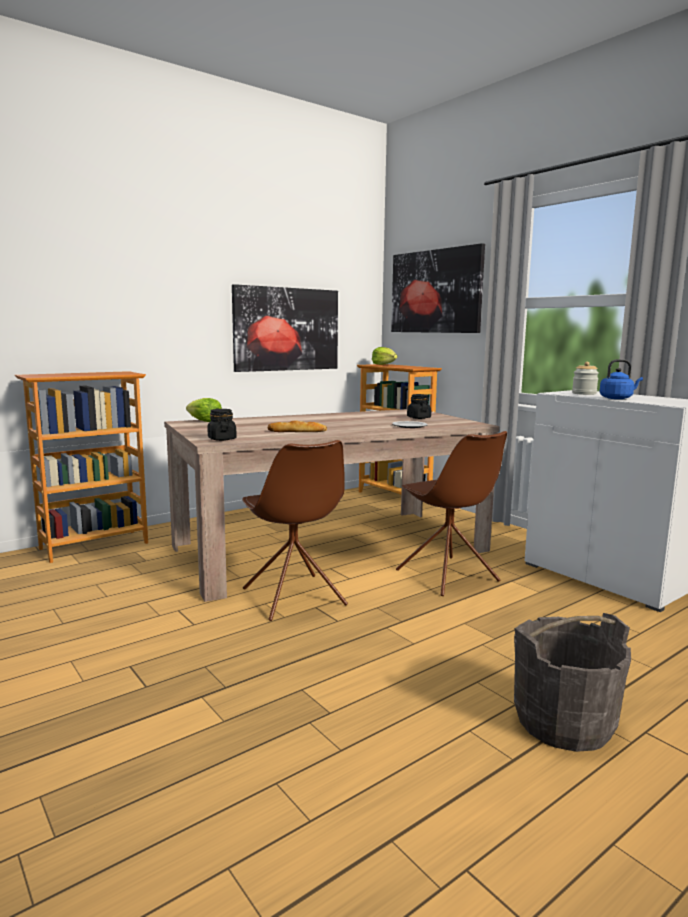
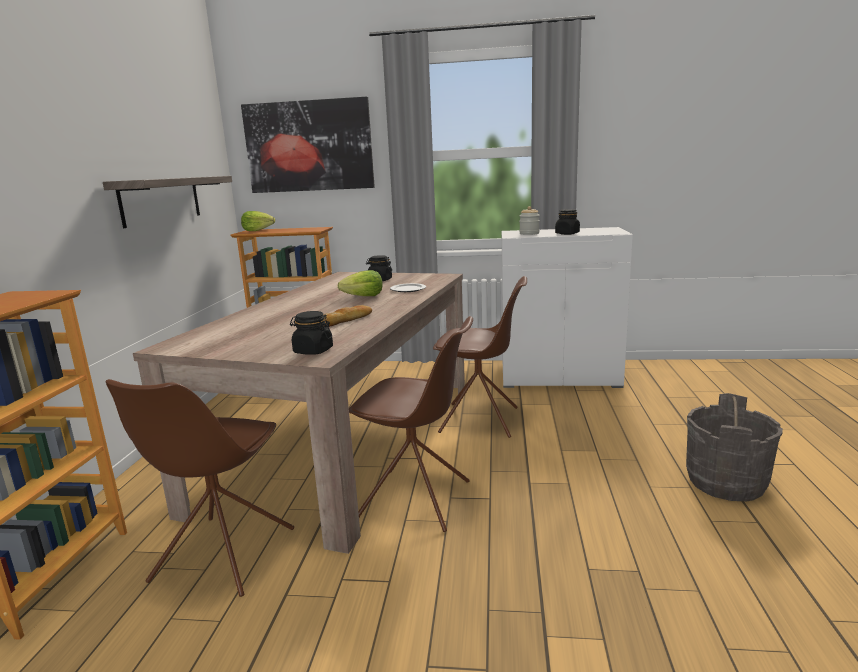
camera: 45 degrees left, 5 degrees up
(158, 572) = (222, 556): none -> brown chair
(204, 421) = (190, 338): lettuce -> lettuce (363, 296)
(286, 329) = (161, 200): picture -> shelf
(617, 398) = (567, 234): blue kettle -> black jar

